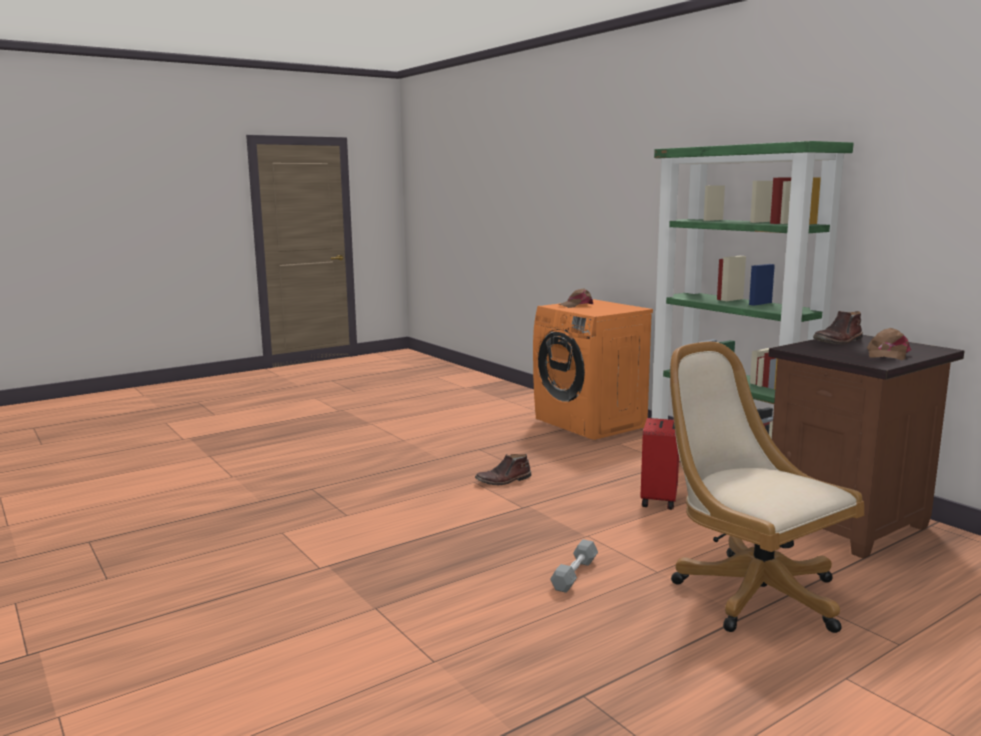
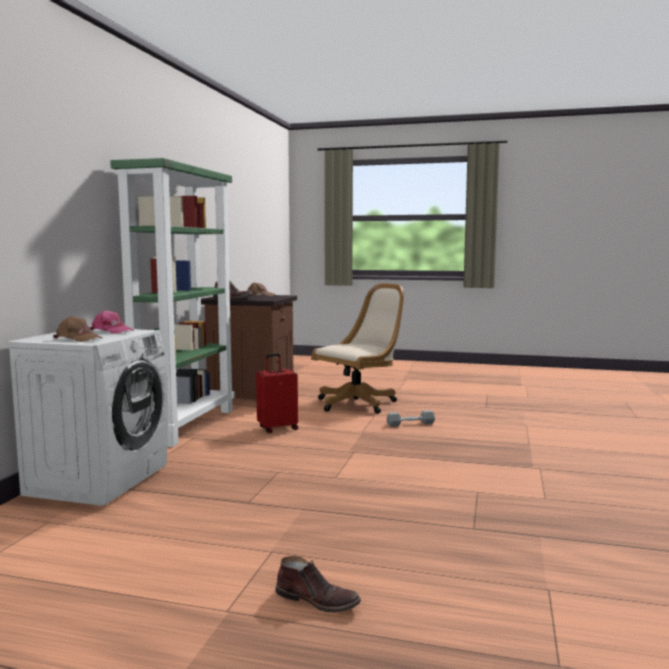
camera: 130 degrees left, 5 degrees down
(504, 480) = (315, 470): brown boot -> brown boot (318, 600)
(590, 425) = (99, 482): orange washing machine -> white washing machine
(608, 310) = (111, 331): none -> pink cap
(748, 589) = (360, 402): office chair -> office chair turned 150 degrees counterclockwise

